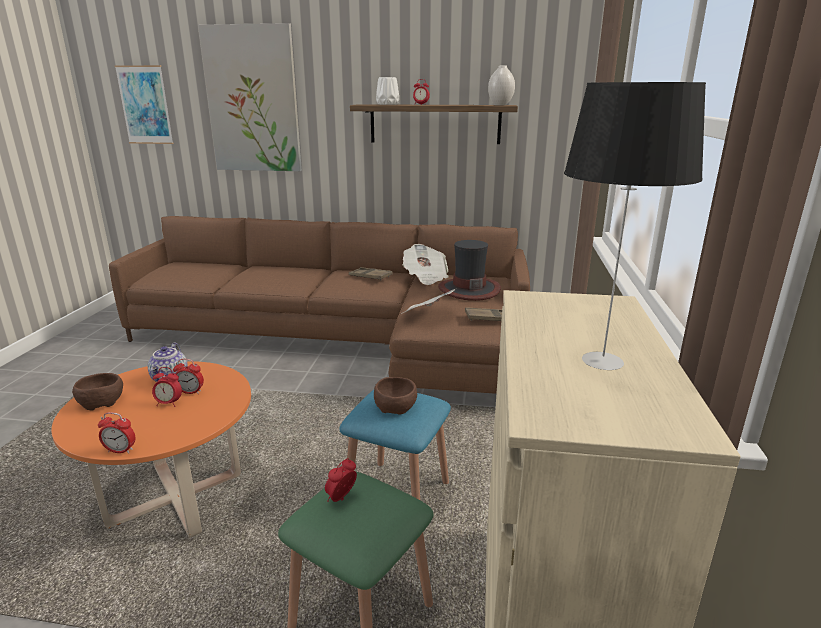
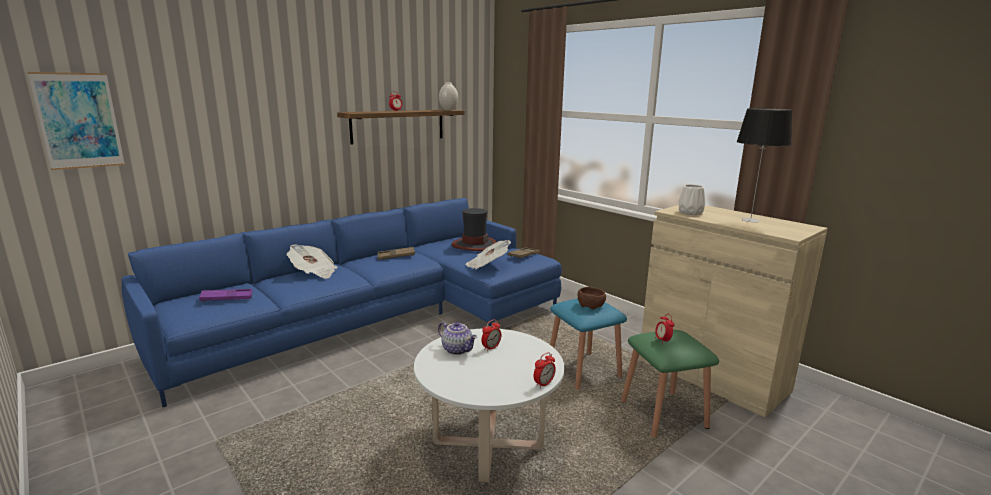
camera: 50 degrees left, 5 degrees down
(101, 401) = (455, 379): brown bowl -> none
(169, 403) = (497, 357): alarm clock -> none
(176, 498) = (488, 445): orange coffee table -> white coffee table
(194, 271) = (227, 298): none -> purple tray
(253, 100) = (232, 111): picture -> none
(346, 340) = (380, 319): brown sofa -> blue sofa
(388, 104) = (371, 111): white vase -> white vase (691, 212)
(425, 277) = (429, 246): newspaper -> newspaper (314, 273)

